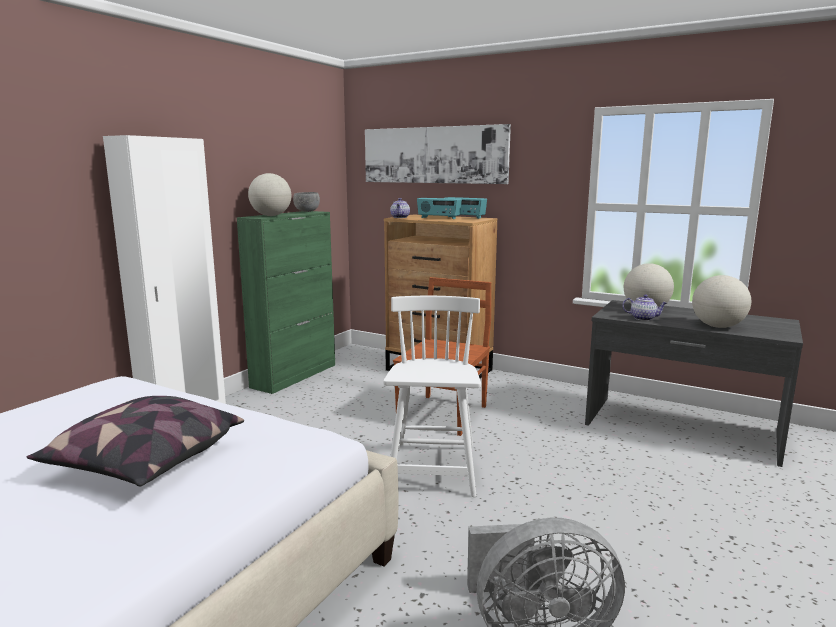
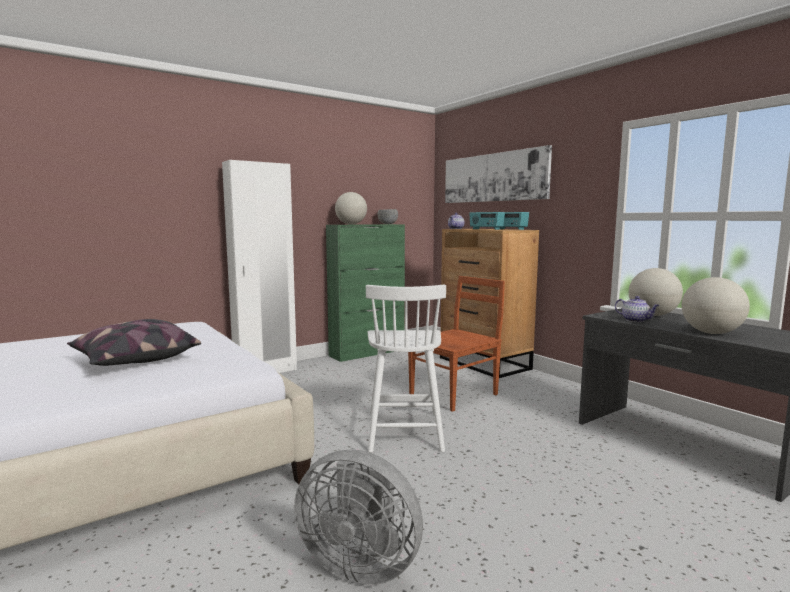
camera: 25 degrees right, 5 degrees down
(433, 469) = (404, 430): white chair -> white chair turned 150 degrees clockwise

